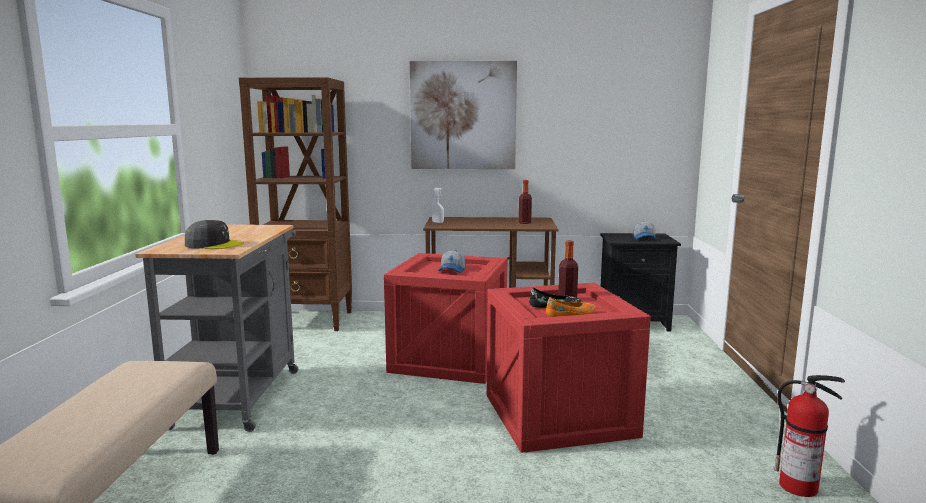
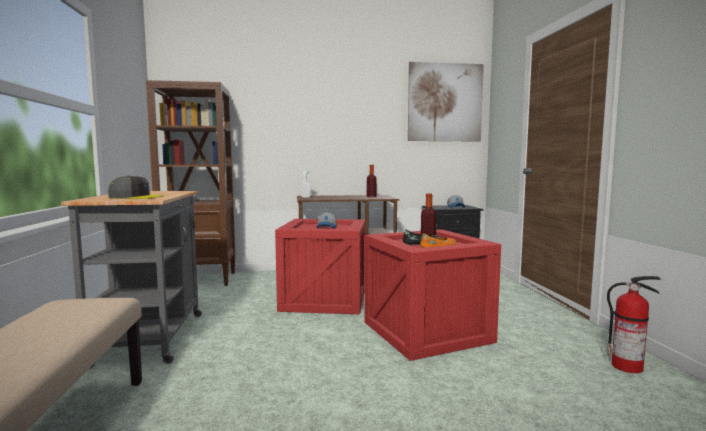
camera: 10 degrees left, 5 degrees down
(463, 115) = (321, 119): picture -> picture (445, 102)

